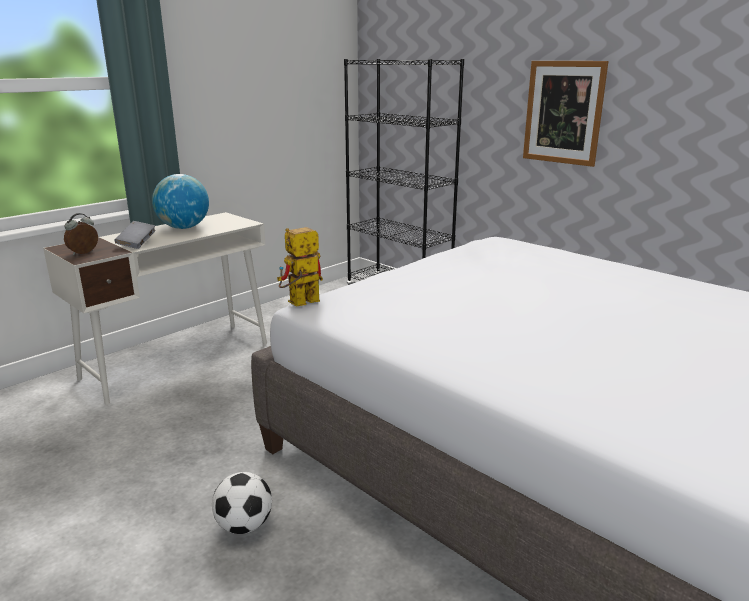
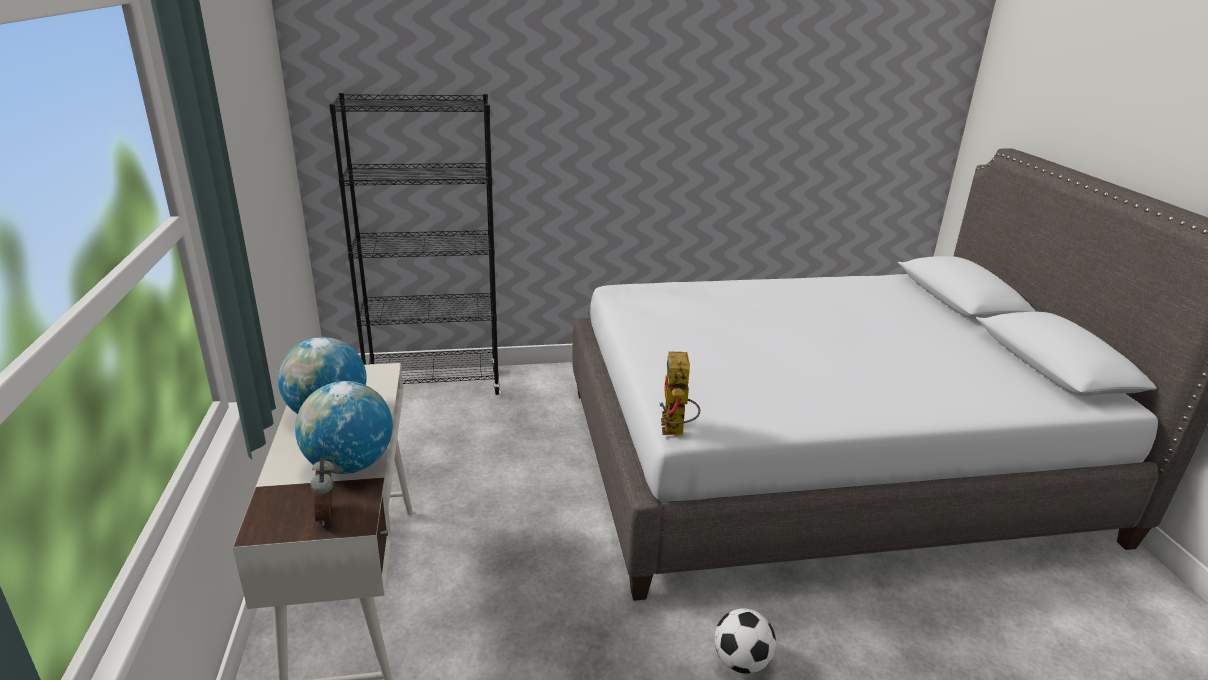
camera: 55 degrees left, 5 degrees up
(137, 244) = (349, 464): grey book -> globe
(563, 112) = (611, 146): picture -> none

